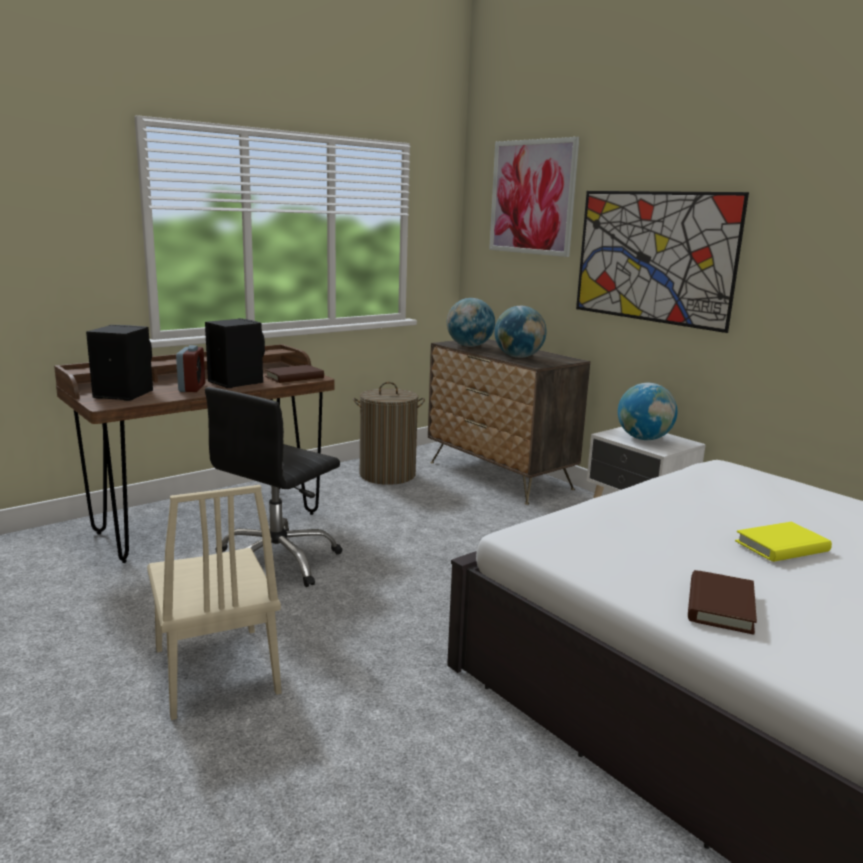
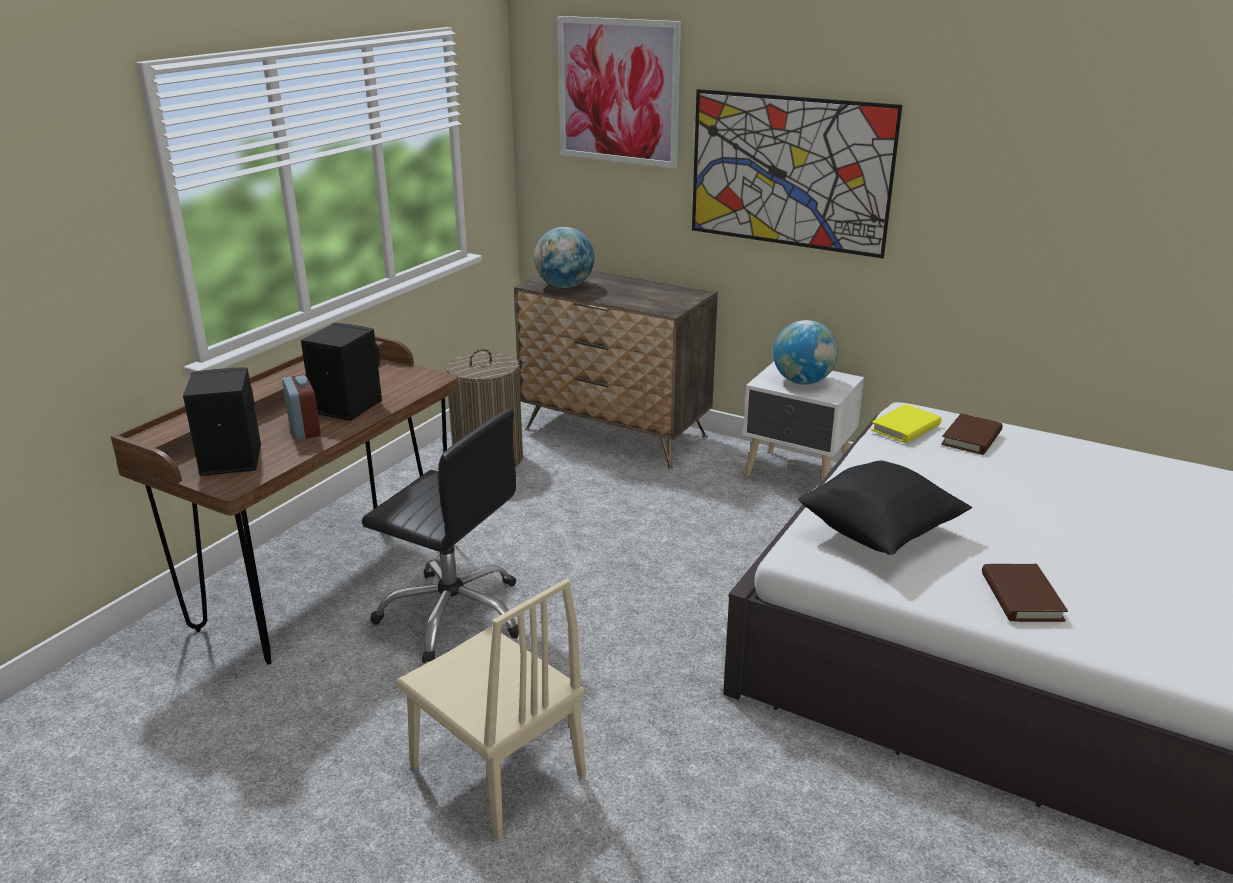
camera: 20 degrees left, 10 degrees up
(277, 561) = (453, 614): black office chair -> black office chair turned 75 degrees counterclockwise
(294, 377) = (408, 383): brown book -> brown book (971, 438)
(518, 357) = (637, 298): globe -> none
(611, 535) = (879, 534): none -> black pillow
(782, 546) = (1025, 511): yellow book -> yellow book (905, 428)

